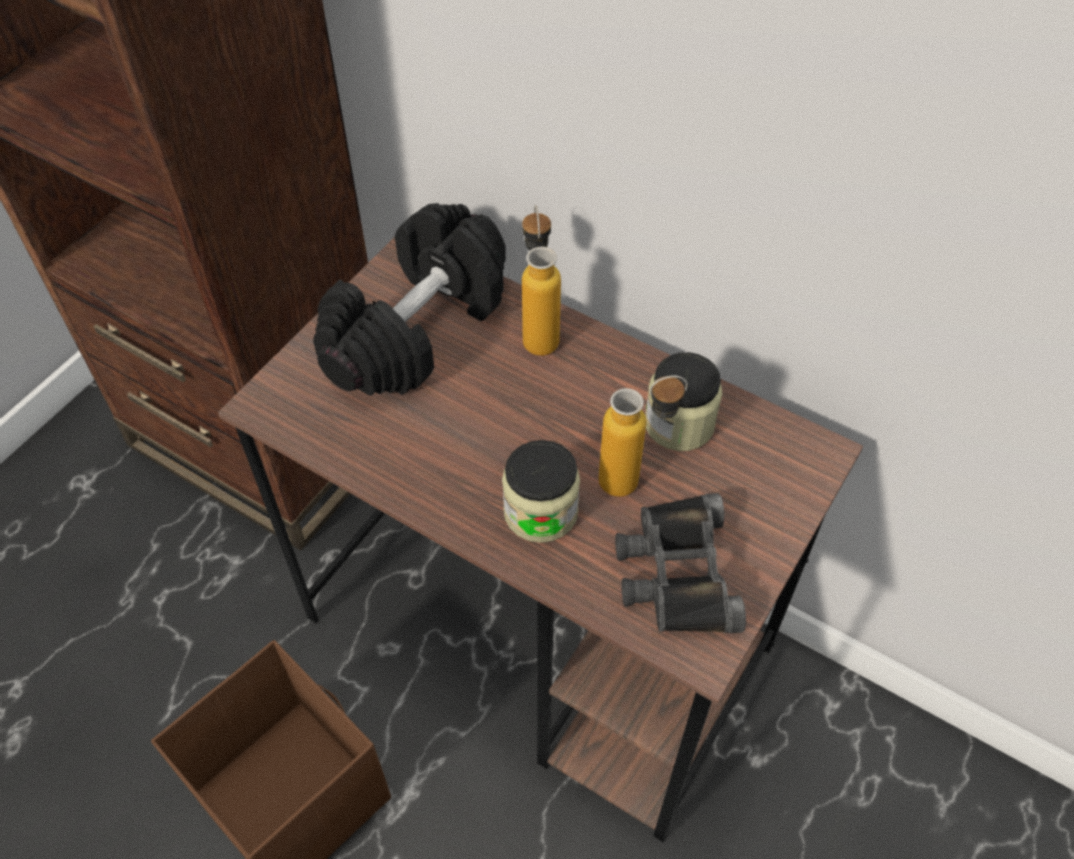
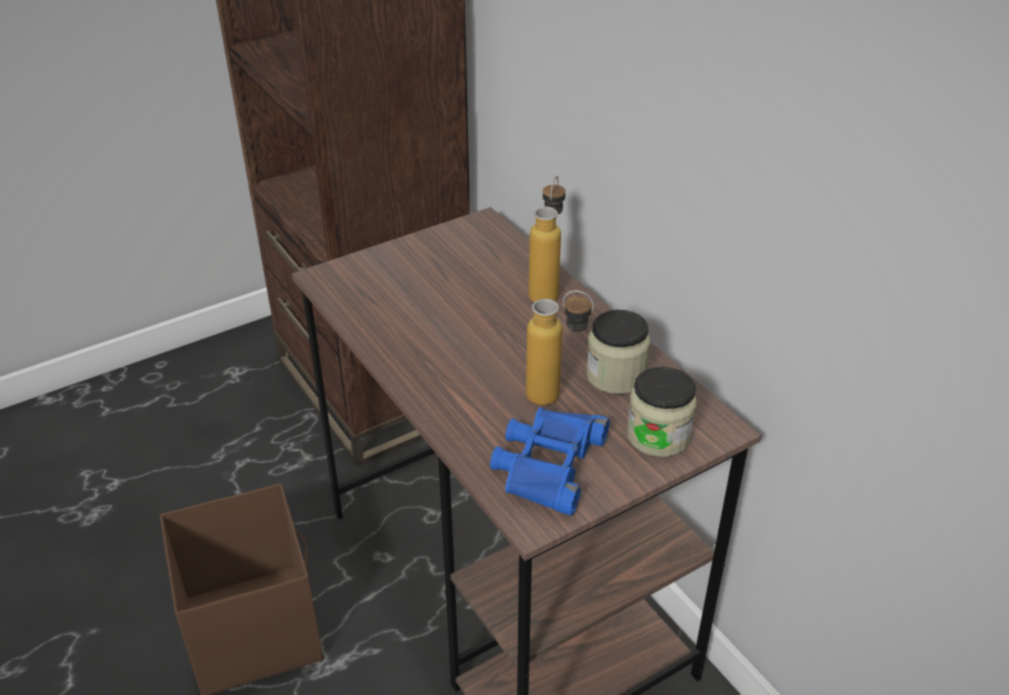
camera: 25 degrees right, 15 degrees down
(417, 330) = (459, 265): black dumbbell -> none
(540, 511) = (471, 395): jar -> jar (658, 436)
(676, 572) = (547, 464): black binoculars -> blue binoculars

